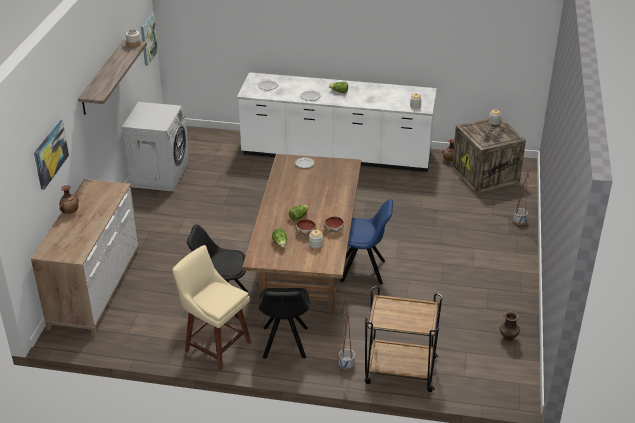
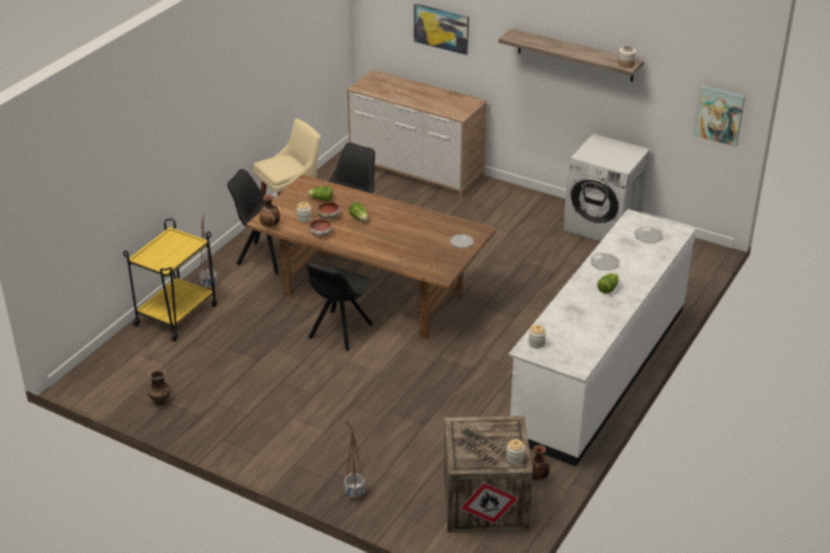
camera: 110 degrees right, 0 degrees up
(70, 212) = (431, 89): vase -> vase (270, 225)
(363, 271) = (339, 331): blue chair -> black chair
(399, 370) = (177, 314): brown cart -> yellow cart

